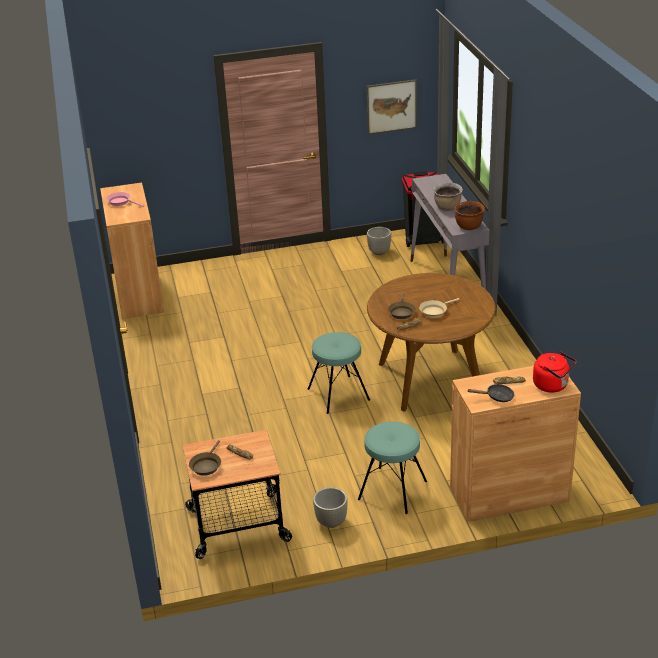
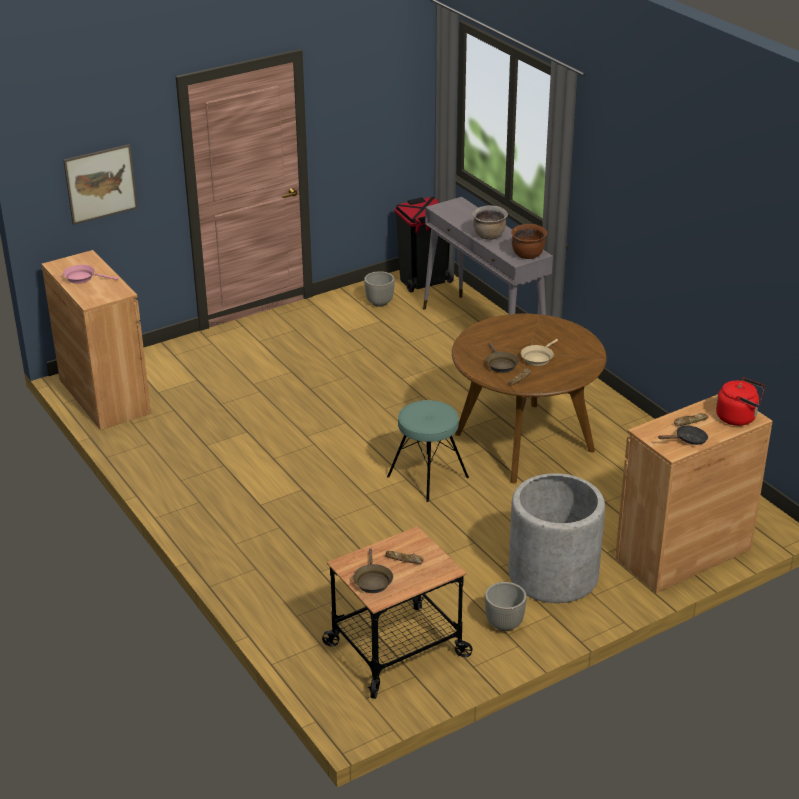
camera: 20 degrees left, 0 degrees up
(391, 106) = (379, 122): picture -> picture (100, 184)
(392, 490) = (553, 575): turquoise stool -> grey planter

